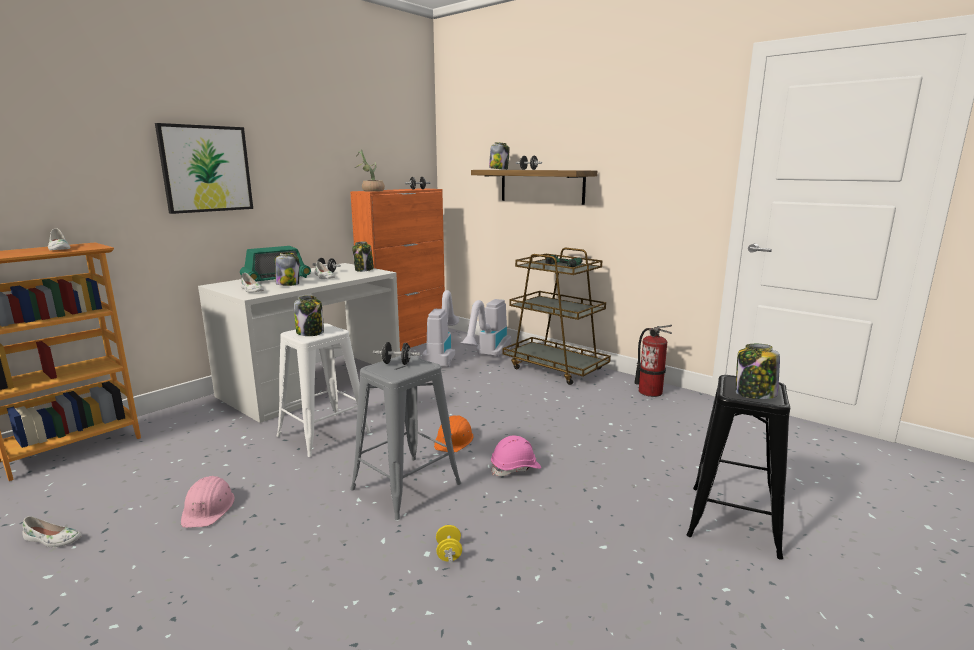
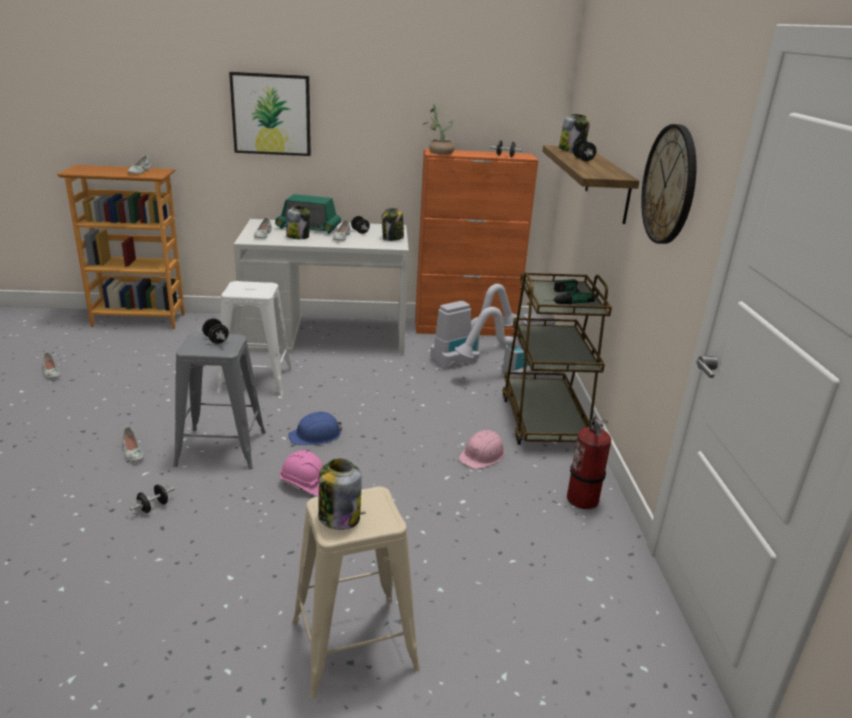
camera: 45 degrees right, 10 degrees up
(208, 508) = (121, 395): pink hard hat -> pink hard hat (482, 455)
(310, 332) = (246, 288): jar -> none
(332, 536) = (132, 452): none -> white shoe
(449, 553) = (153, 507): yellow dumbbell -> black dumbbell
(454, 440) = (316, 435): orange hard hat -> blue hard hat
(647, 161) = (669, 185): none -> wall clock
(733, 520) = (354, 645): black stool -> beige stool

